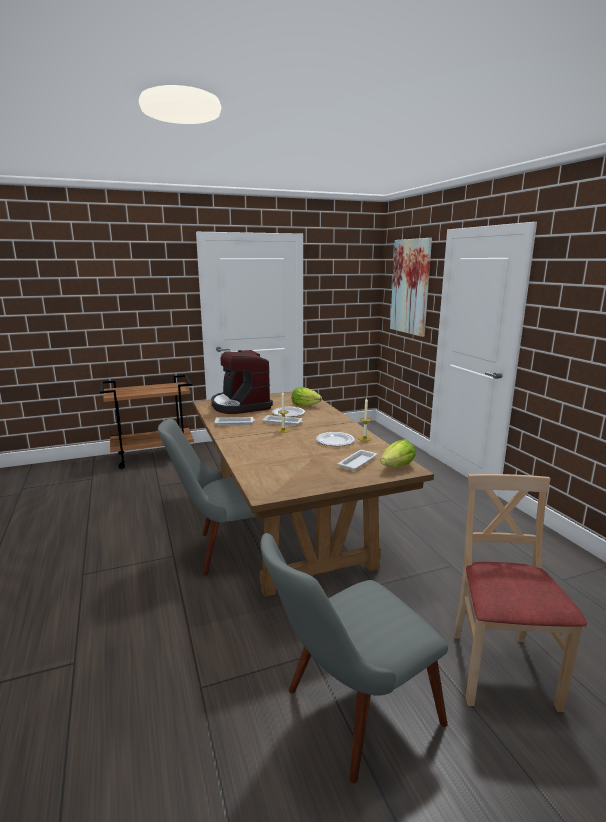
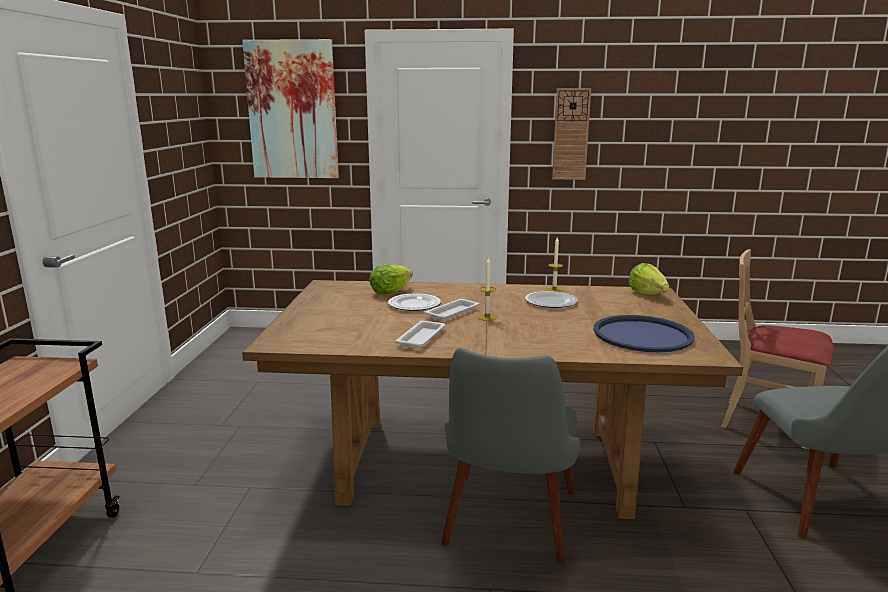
camera: 65 degrees left, 0 degrees up
(240, 405) = (330, 323): coffee machine -> none
(291, 471) = (642, 335): none -> blue tray
(358, 462) = (628, 305): white tray -> none
(568, 325) = (571, 134): none -> wall clock

